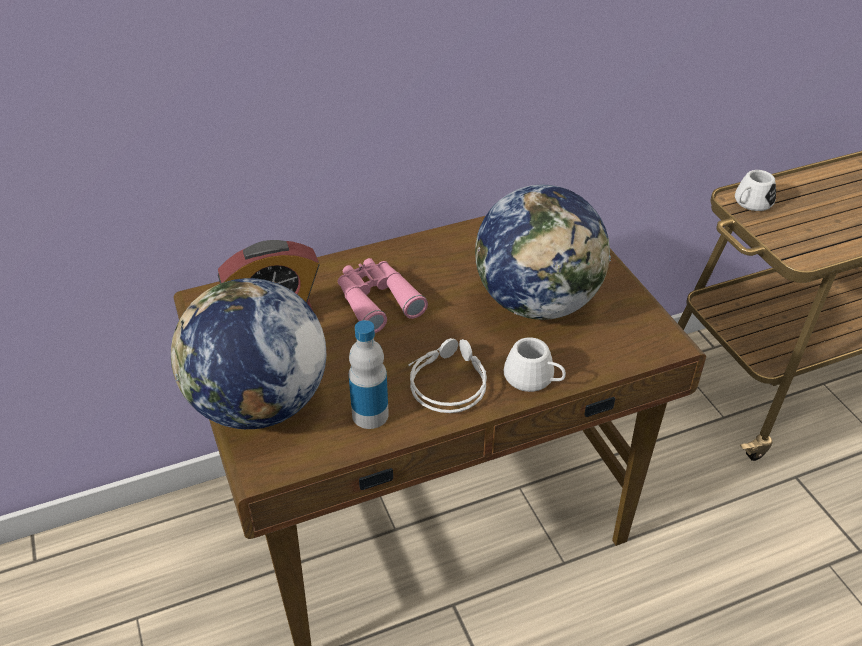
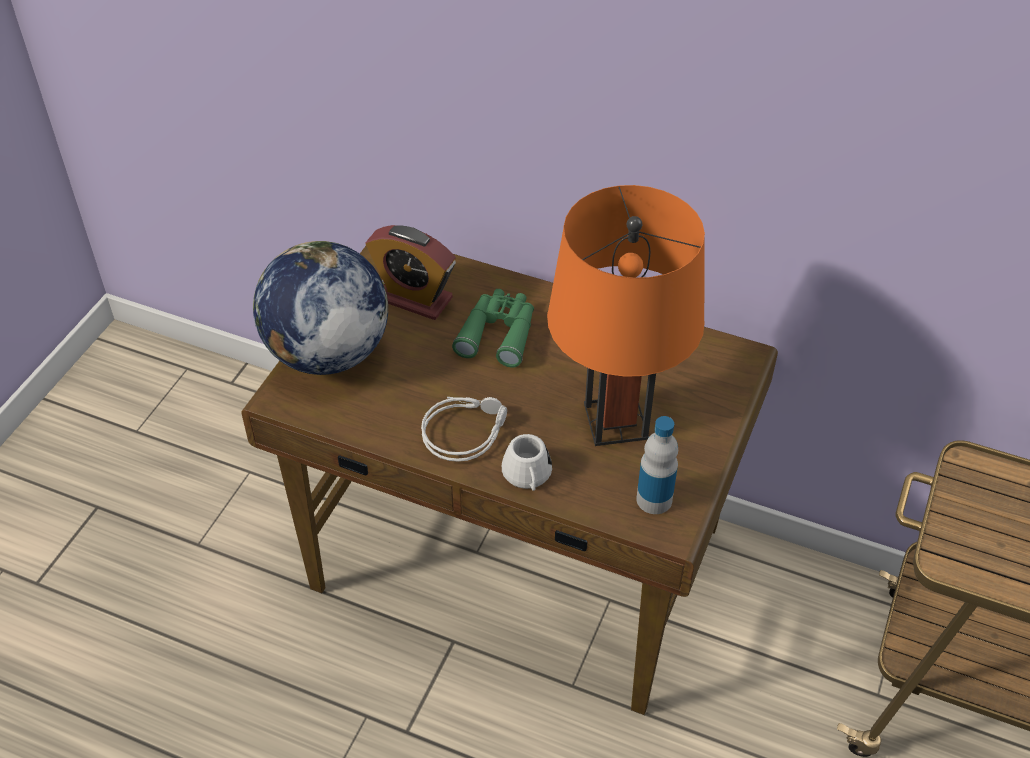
camera: 45 degrees right, 5 degrees up
(370, 415) = (384, 414): bottle -> bottle (654, 499)
(376, 300) = (498, 333): pink binoculars -> green binoculars
(537, 302) = (616, 421): globe -> orange table lamp
(750, 203) = (975, 478): white mug -> none

